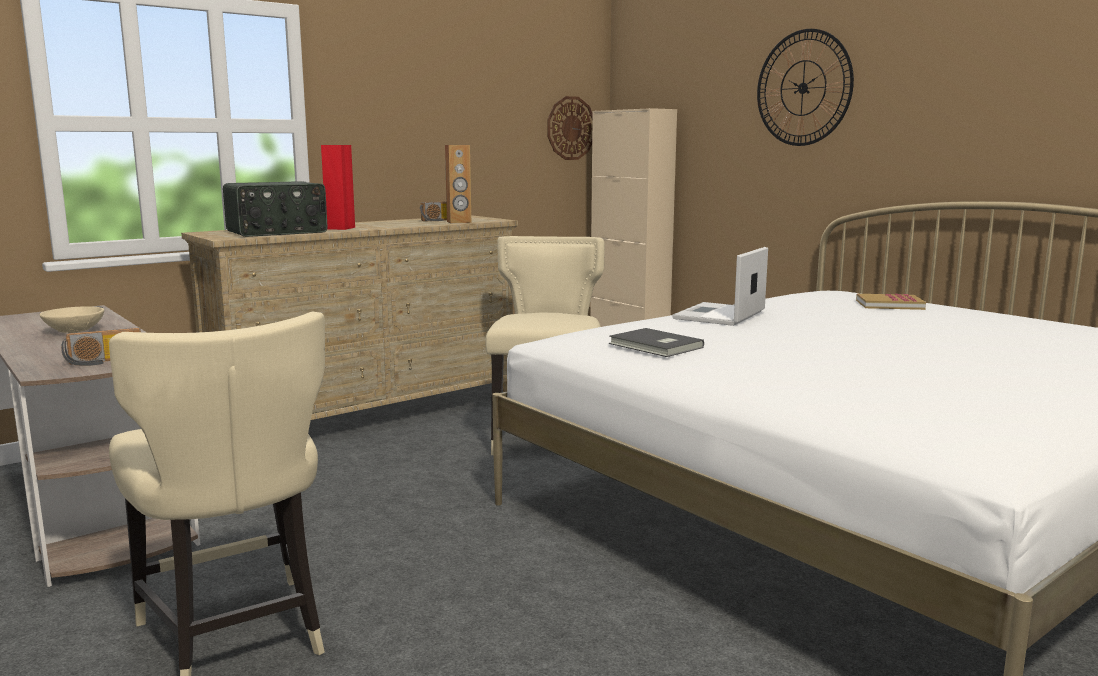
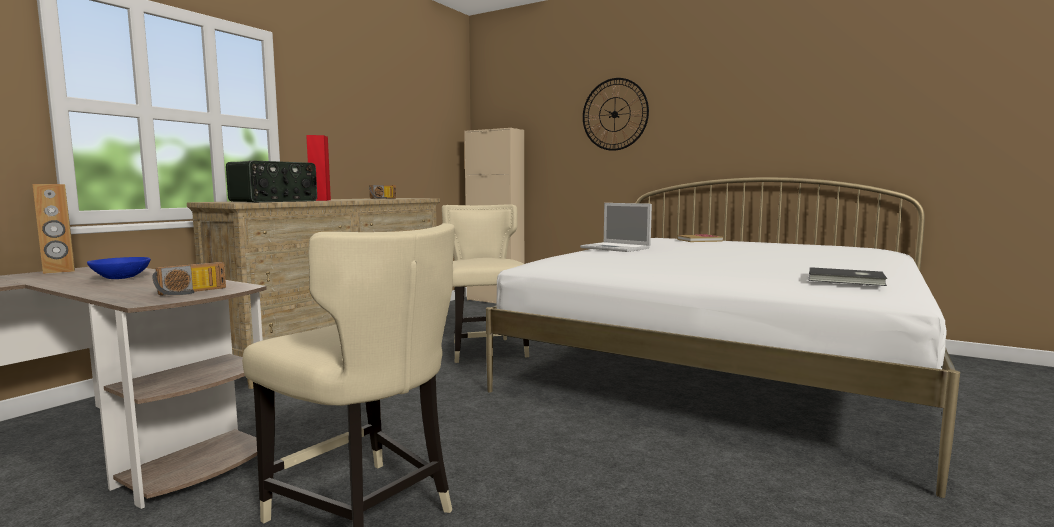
camera: 20 degrees left, 5 degrees down
(74, 331) = (121, 278): beige bowl -> blue bowl
(459, 222) = (401, 198): brown speaker -> brown speaker (59, 271)
(570, 128) = (449, 142): wall clock -> none
(655, 346) = (612, 261): grey book -> grey book (846, 280)
(719, 315) = (616, 248): laptop -> laptop turned 60 degrees counterclockwise

